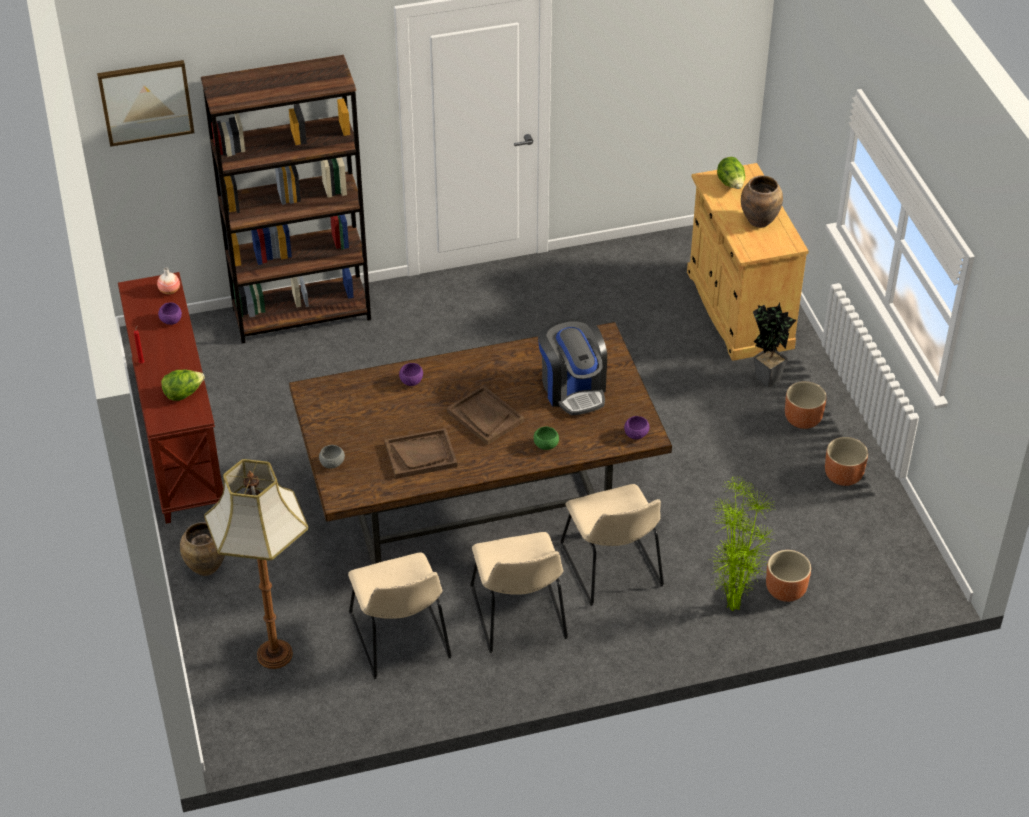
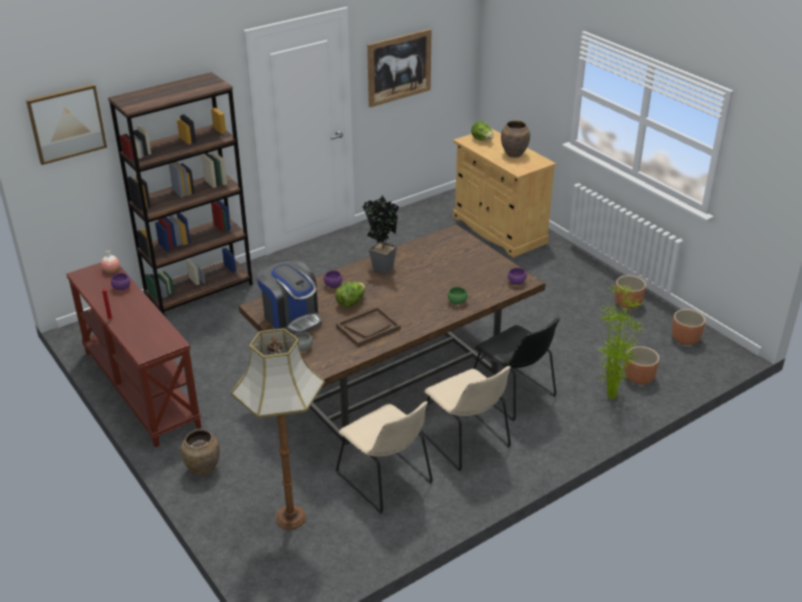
camera: 20 degrees left, 10 degrees down
(183, 394) = (155, 331): lettuce -> lettuce (351, 302)
(485, 417) = (401, 295): brown tray -> none
(573, 388) = (453, 265): coffee machine -> coffee machine (291, 317)
(613, 569) = (514, 394): beige chair -> black chair
(631, 61) = (399, 67): none -> picture
(766, 376) = (540, 260): potted plant -> potted plant (381, 267)
(802, 419) = (579, 279): brown planter -> brown planter (684, 339)

